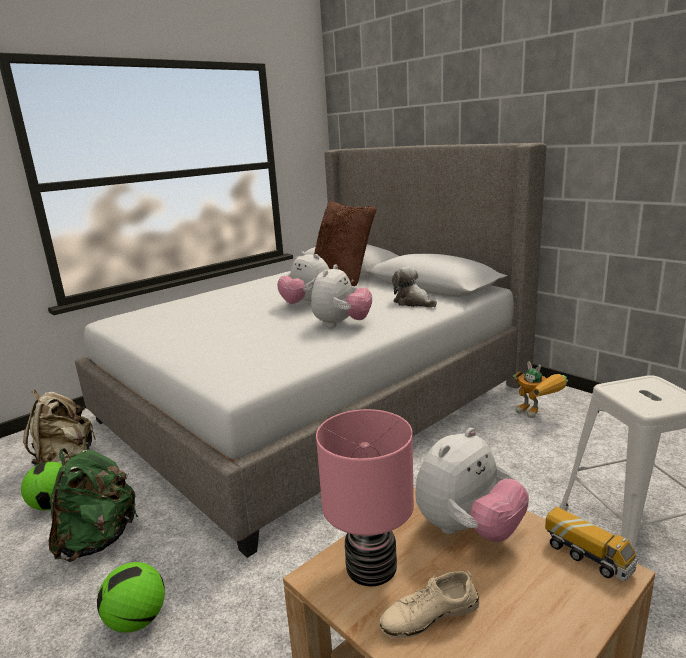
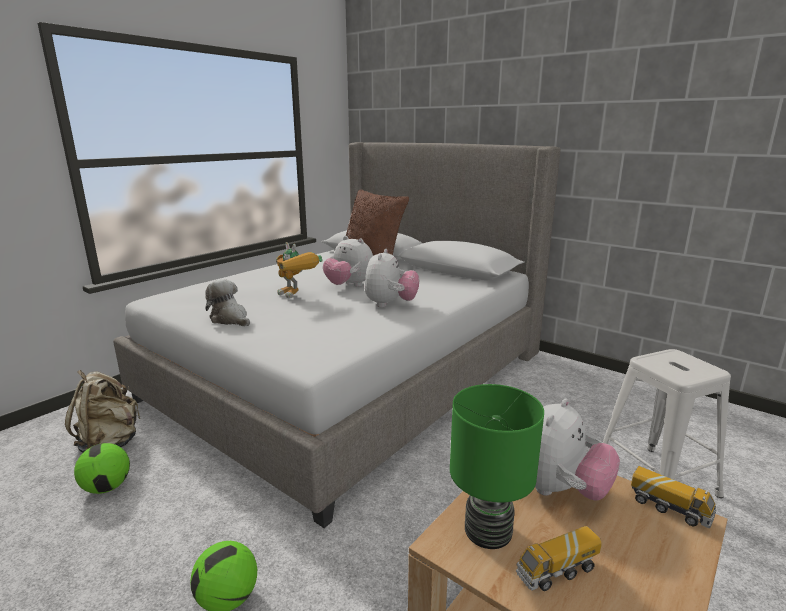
camera: 10 degrees left, 0 degrees up
(98, 540) = (165, 520): green backpack -> none
(371, 567) = (488, 531): pink table lamp -> green table lamp
(413, 302) = (447, 285): plush toy -> plush toy (230, 319)
(429, 615) = (556, 571): beige shoe -> toy truck
(537, 414) = (551, 383): toy robot -> toy robot (297, 295)

